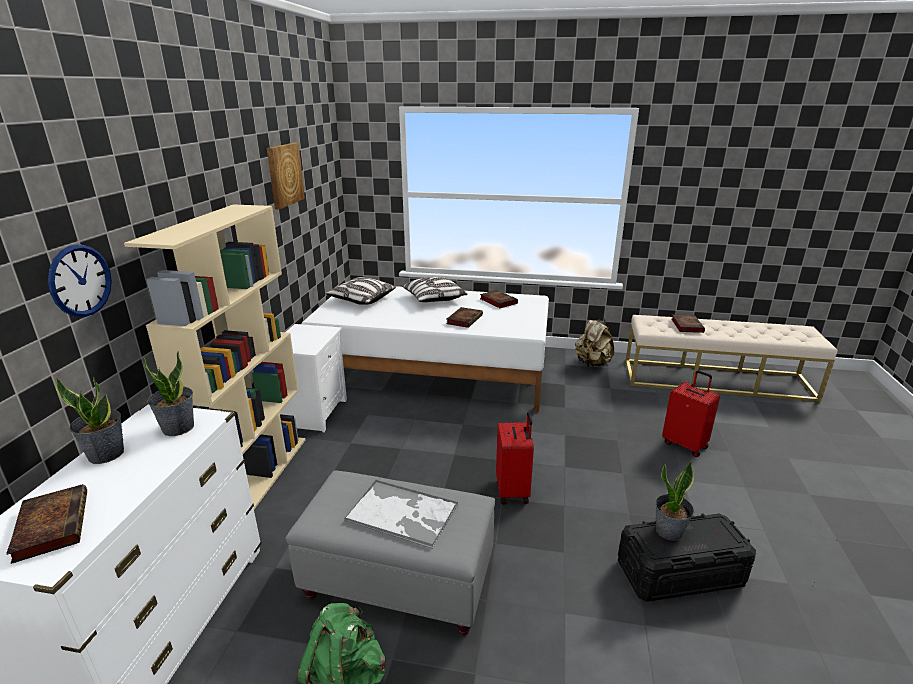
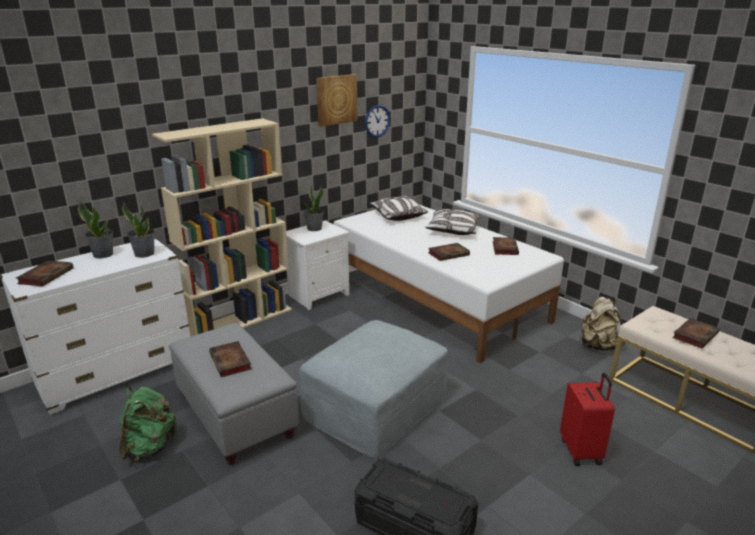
camera: 40 degrees right, 0 degrees up
(80, 281) = (119, 152): wall clock -> wall clock (377, 121)
(403, 514) = (231, 362): tray -> book
(513, 491) = (375, 406): red suitcase -> grey ottoman
(669, 531) = (407, 479): potted plant -> potted plant (314, 228)

